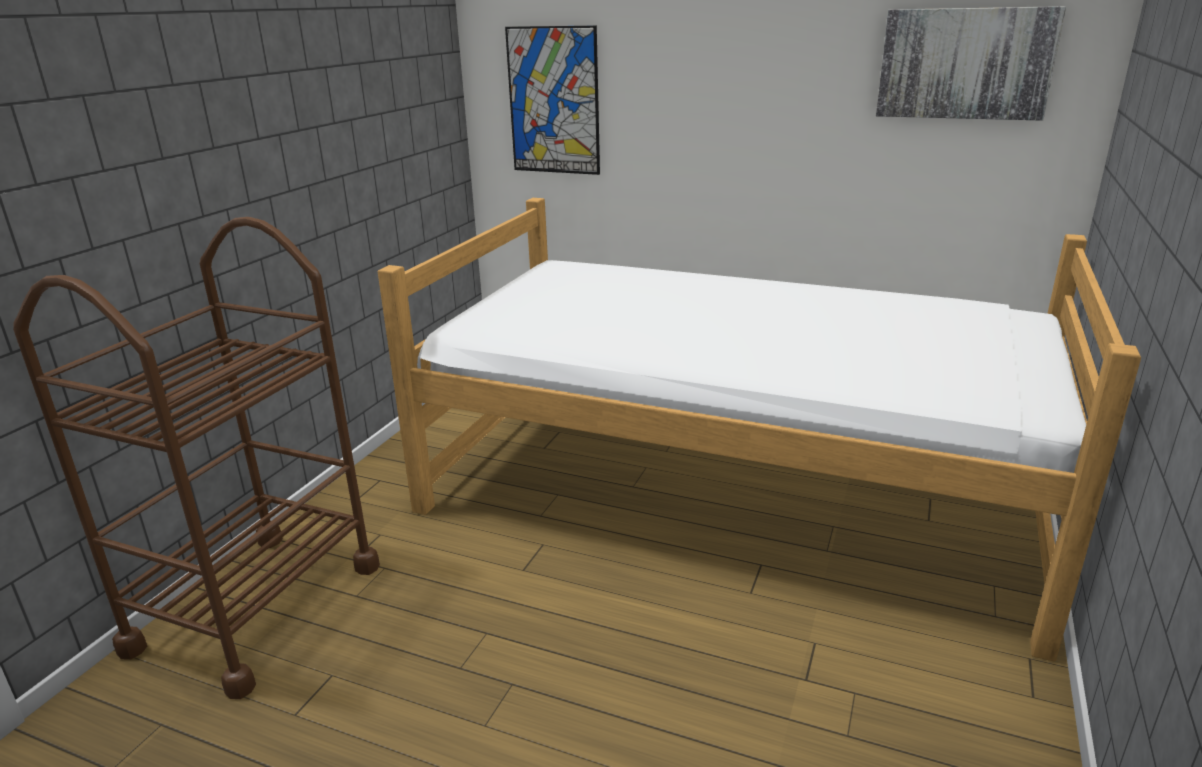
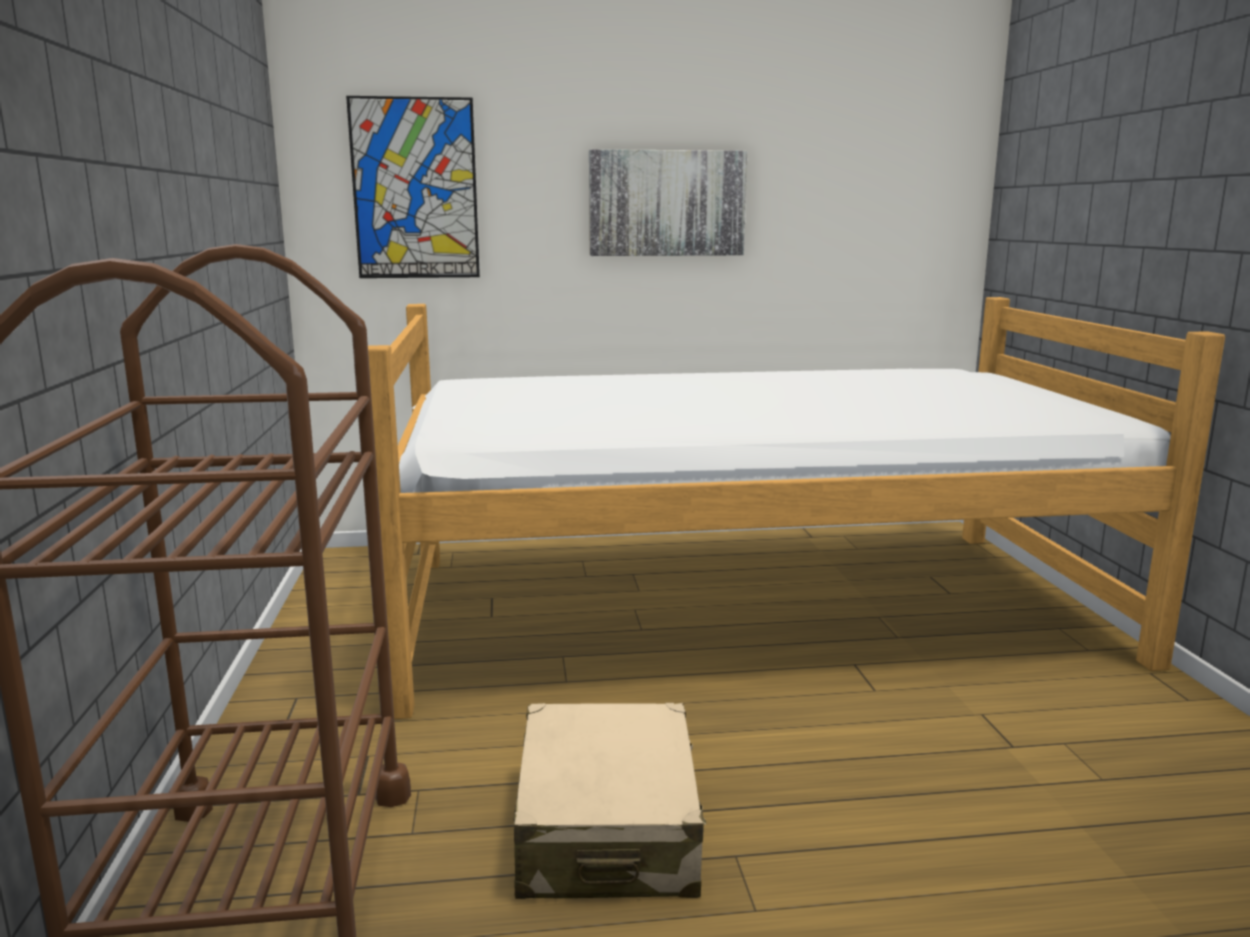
camera: 30 degrees left, 10 degrees down
(457, 635) = (607, 829): none -> beige suitcase
(965, 64) = (868, 145): picture -> picture (667, 203)

